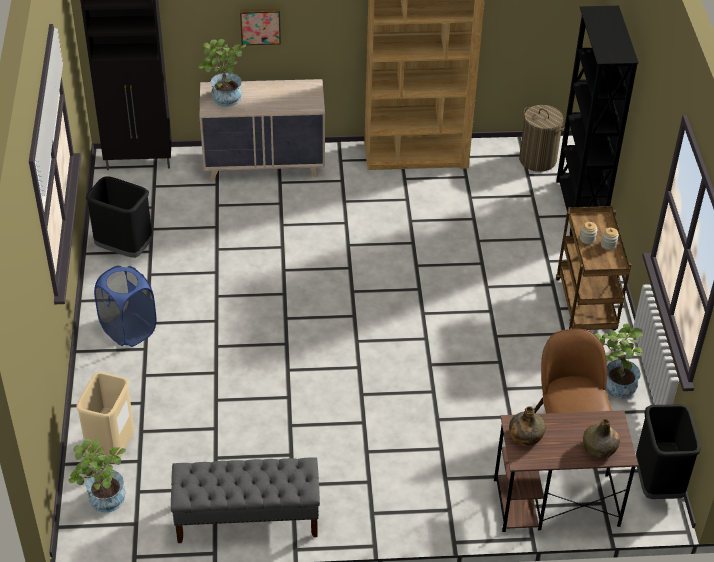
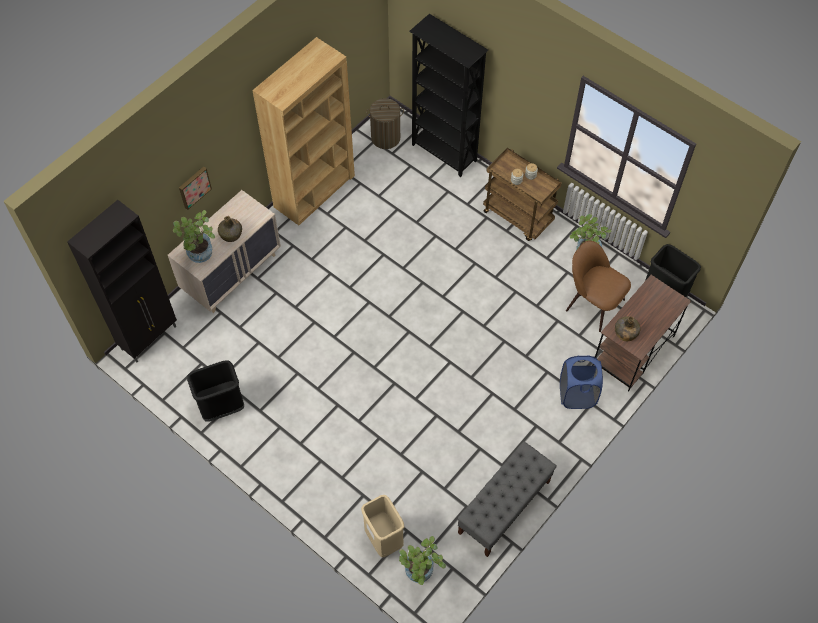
camera: 45 degrees left, 15 degrees up
(128, 330) = (295, 458): blue laundry basket -> blue laundry basket (577, 395)
(599, 448) = (665, 308): green bottle -> green bottle (231, 234)

